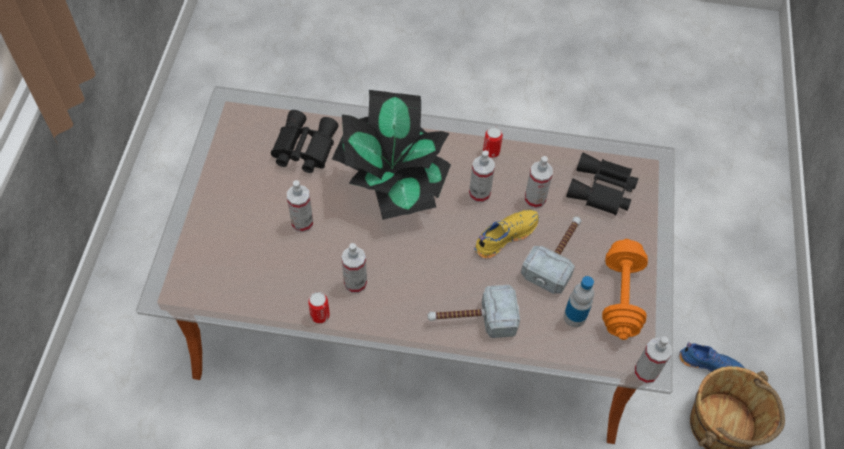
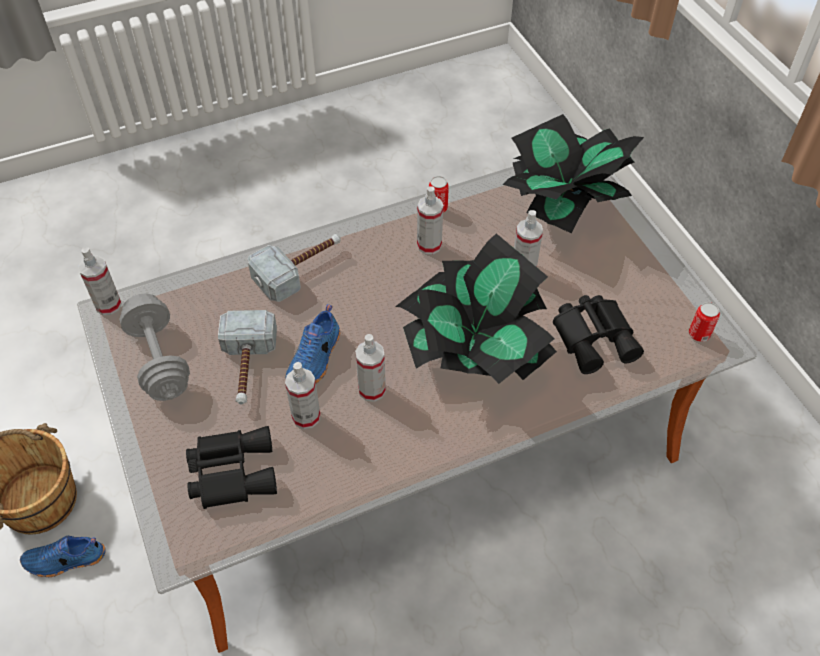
camera: 150 degrees right, 5 degrees down
(221, 258) = (562, 206): none -> potted plant
(491, 151) = (392, 448): can -> can (699, 334)
(504, 236) = (316, 359): yellow shoe -> blue shoe
(574, 317) = (200, 318): bottle -> none
(621, 297) = (159, 360): orange dumbbell -> grey dumbbell

